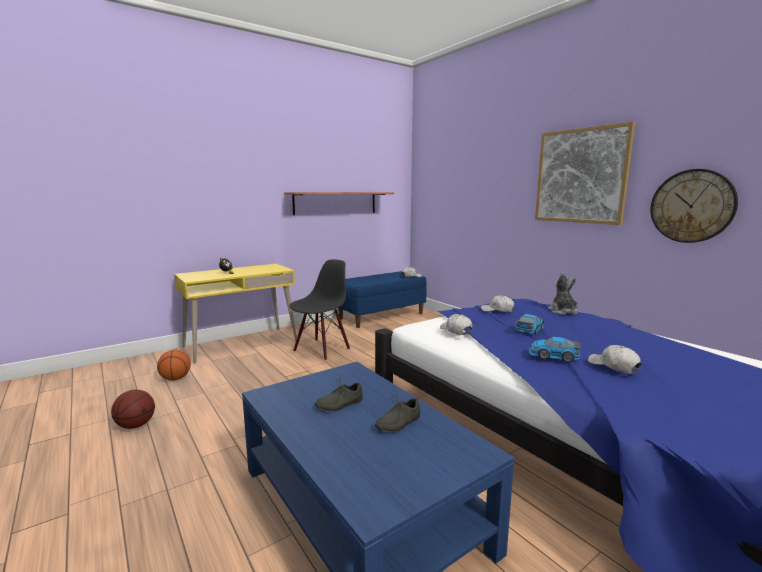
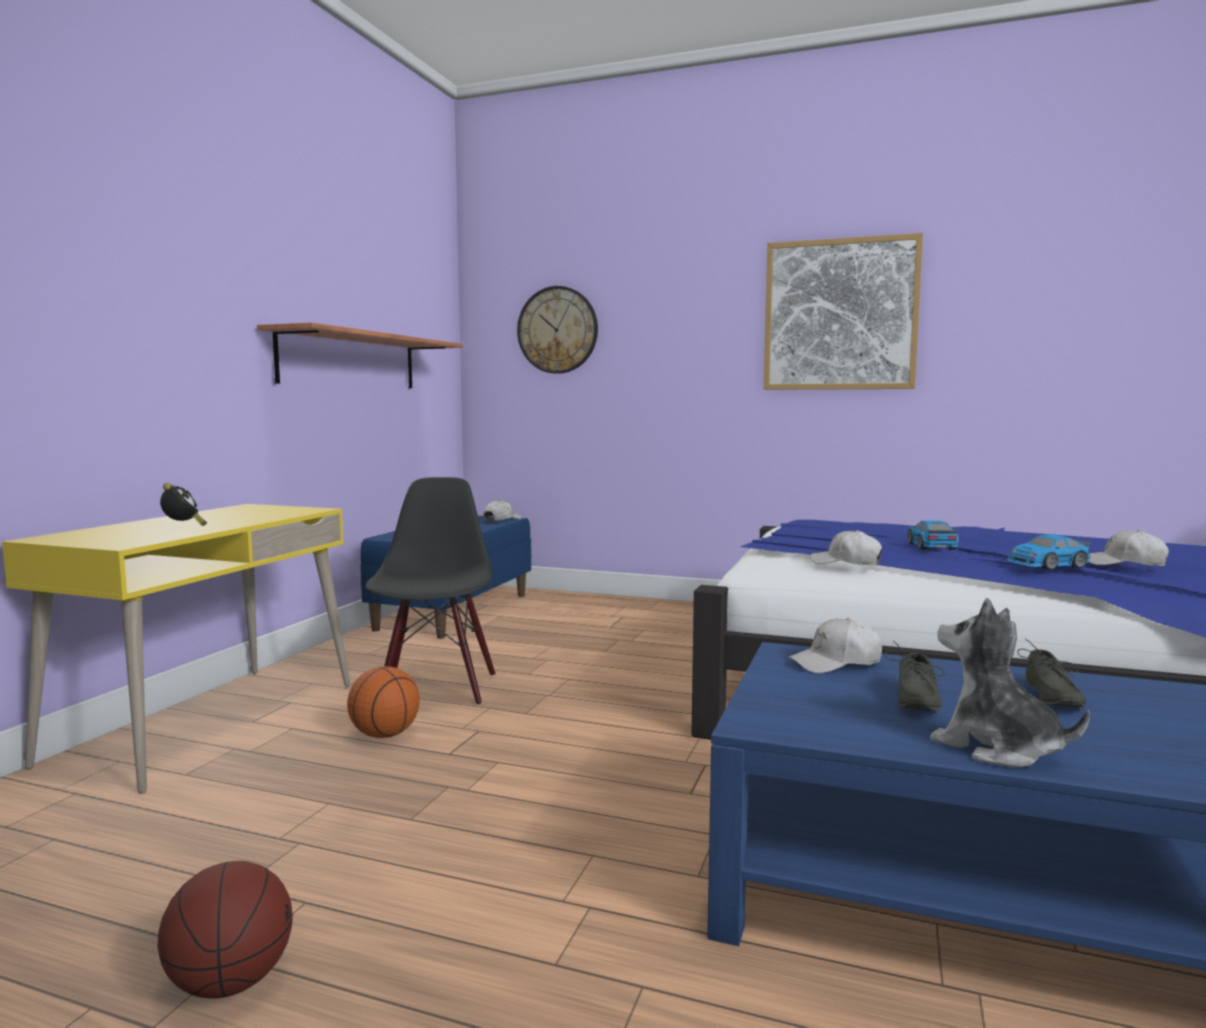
camera: 35 degrees left, 5 degrees down
(175, 379) = (148, 841): basketball -> basketball (385, 735)
(497, 310) = (822, 533): white cap -> white cap (836, 663)
(563, 312) = (893, 526): plush toy -> plush toy (996, 748)
(692, 206) = (1013, 356): wall clock -> wall clock (557, 330)

